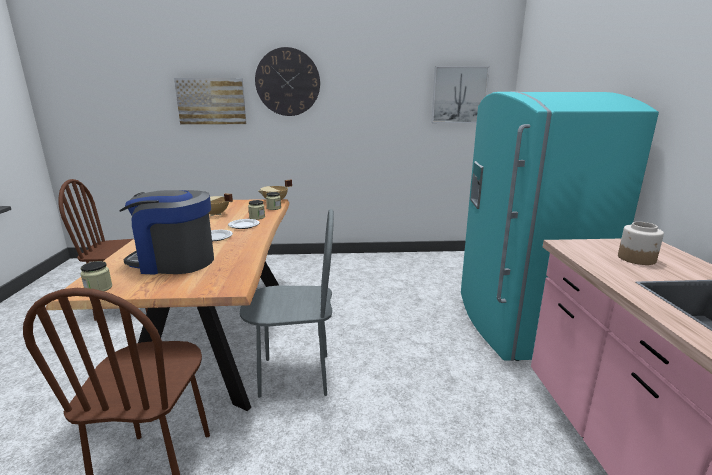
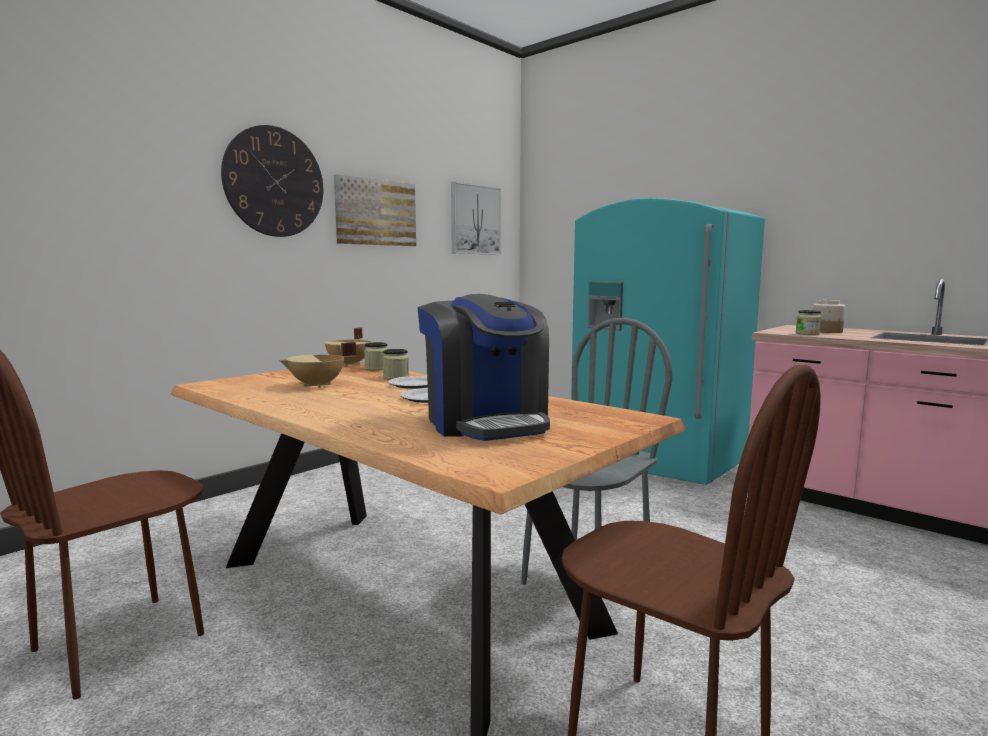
camera: 45 degrees left, 10 degrees down
(98, 288) = (512, 463): jar -> jar (807, 333)
(174, 261) = (486, 422): coffee machine -> coffee machine turned 75 degrees counterclockwise
(211, 101) = (136, 203): picture -> picture (375, 212)

